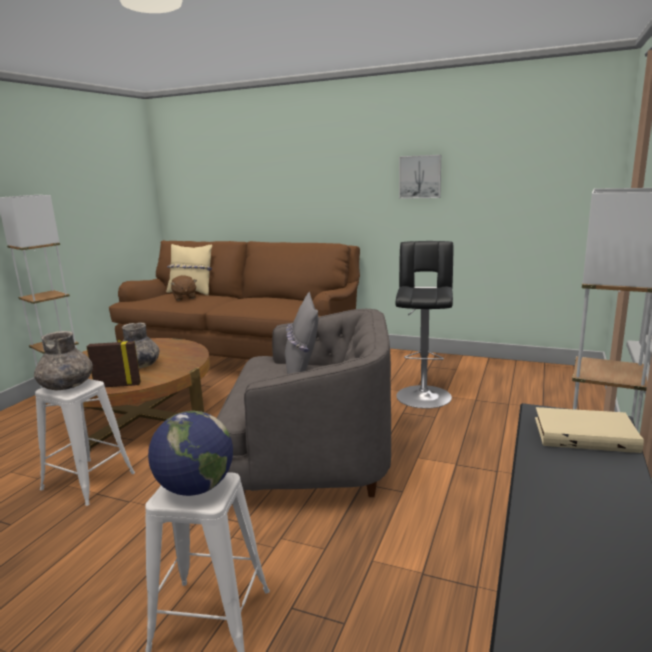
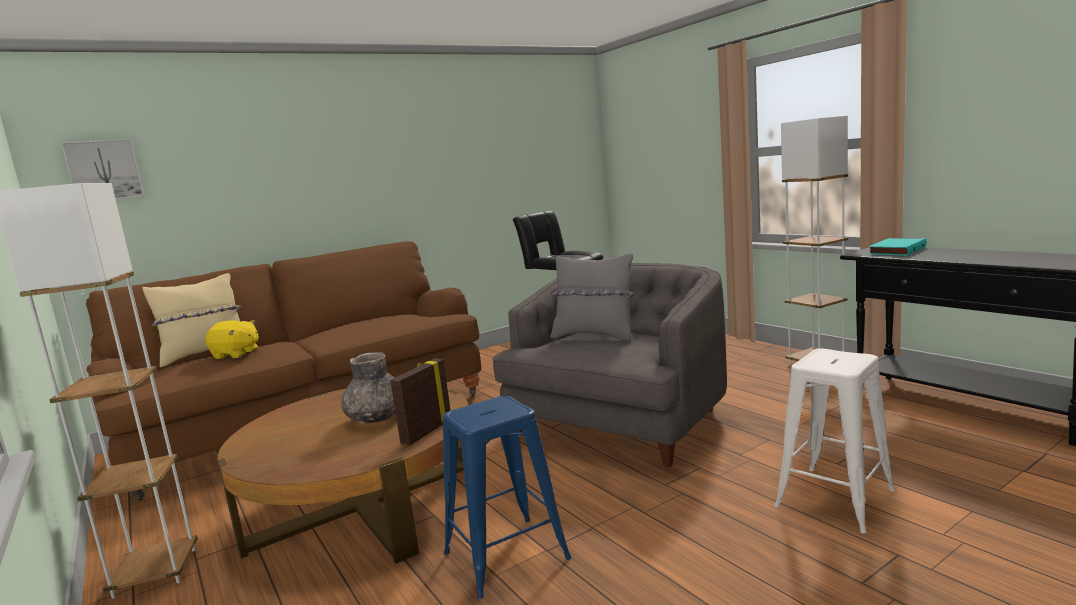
camera: 55 degrees left, 5 degrees down
(67, 386) = (485, 412): grey vase -> none
(88, 481) = (506, 555): white stool -> blue stool
(184, 297) = (236, 354): brown plush toy -> yellow plush toy
(195, 488) = (833, 360): globe -> none
(420, 176) = (457, 161): picture -> picture (104, 170)
(584, 434) = (896, 250): beige book -> turquoise book

